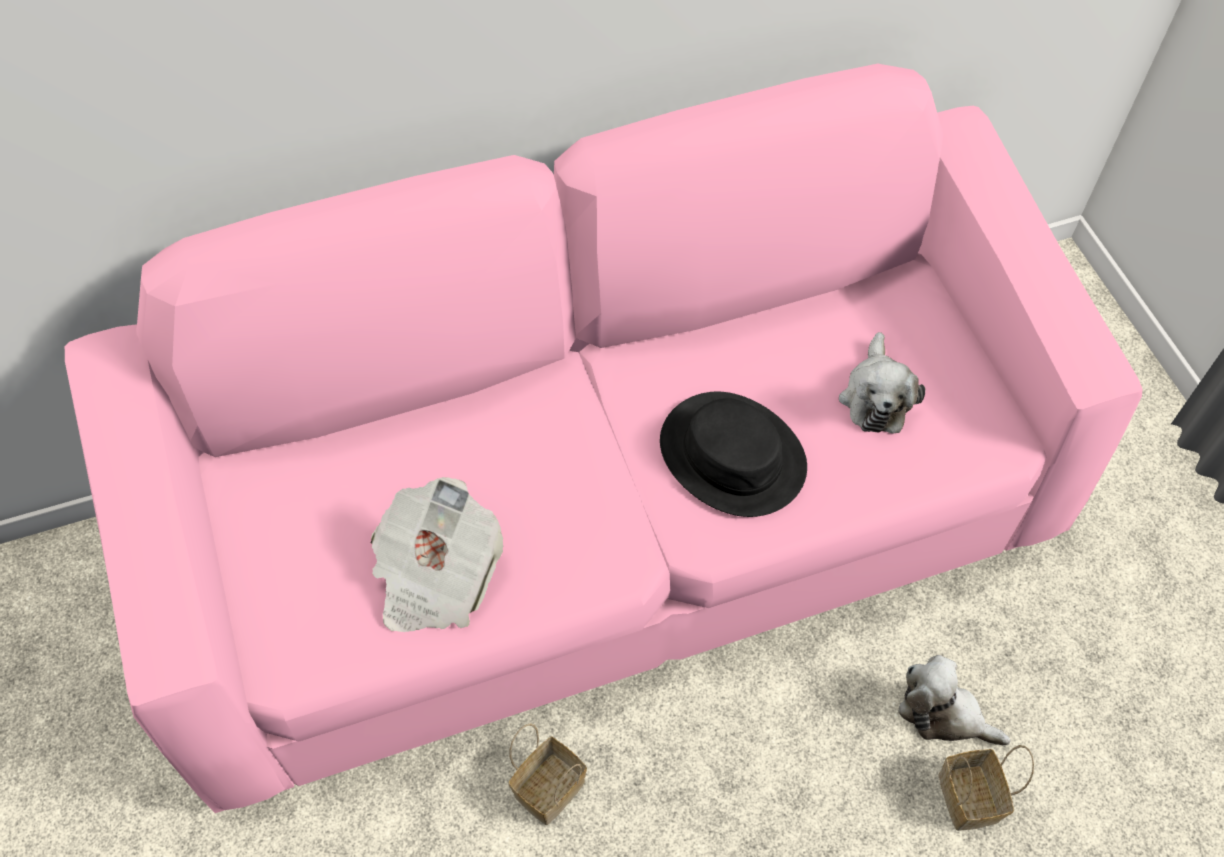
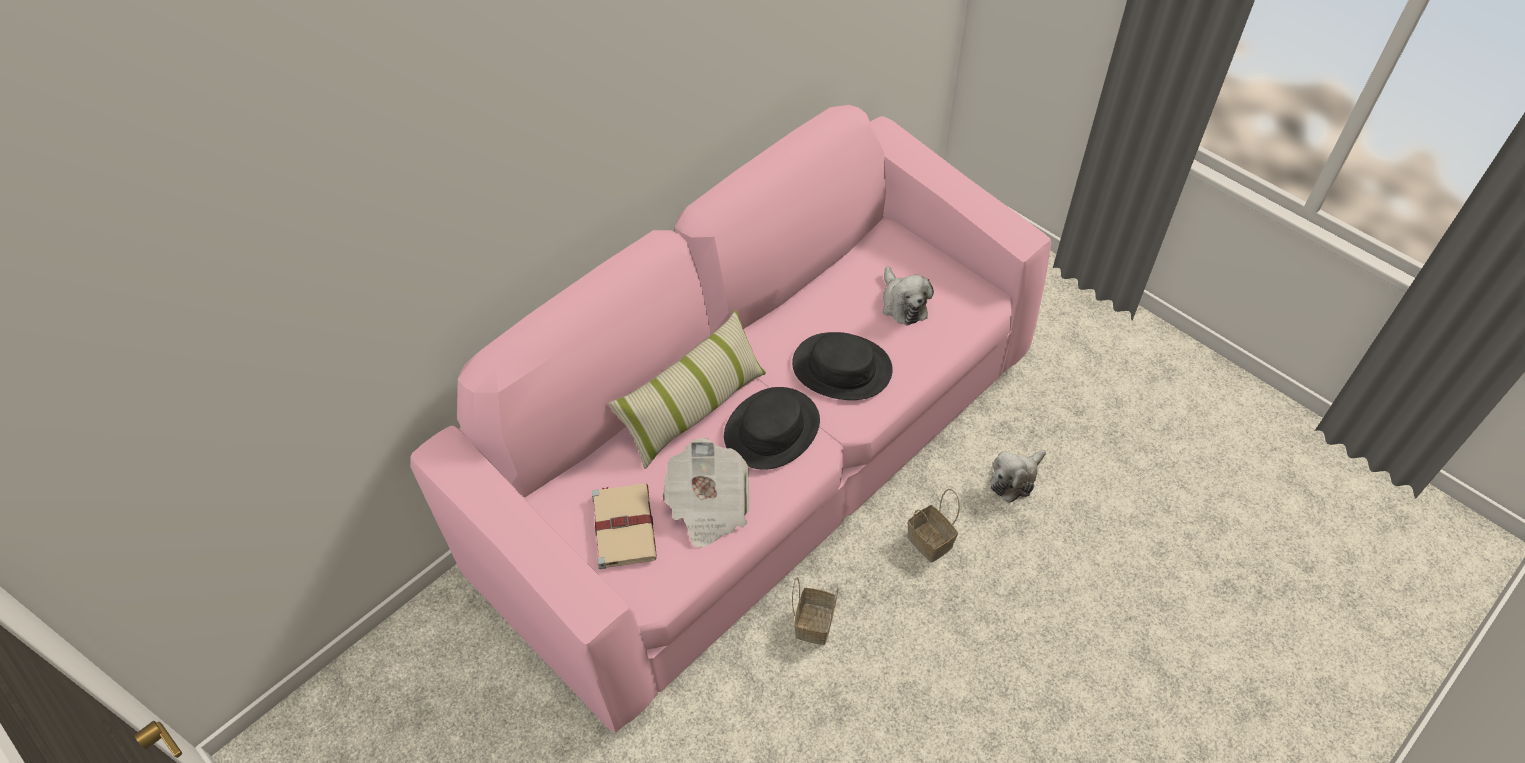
camera: 25 degrees left, 5 degrees down
(312, 553) = (623, 525): none -> beige book
(499, 429) = (694, 409): none -> pillow
(583, 503) = (771, 429): none -> black hat
(943, 713) = (1015, 479): plush toy -> plush toy turned 45 degrees counterclockwise
(970, 799) = (1054, 518): basket -> basket (931, 542)

